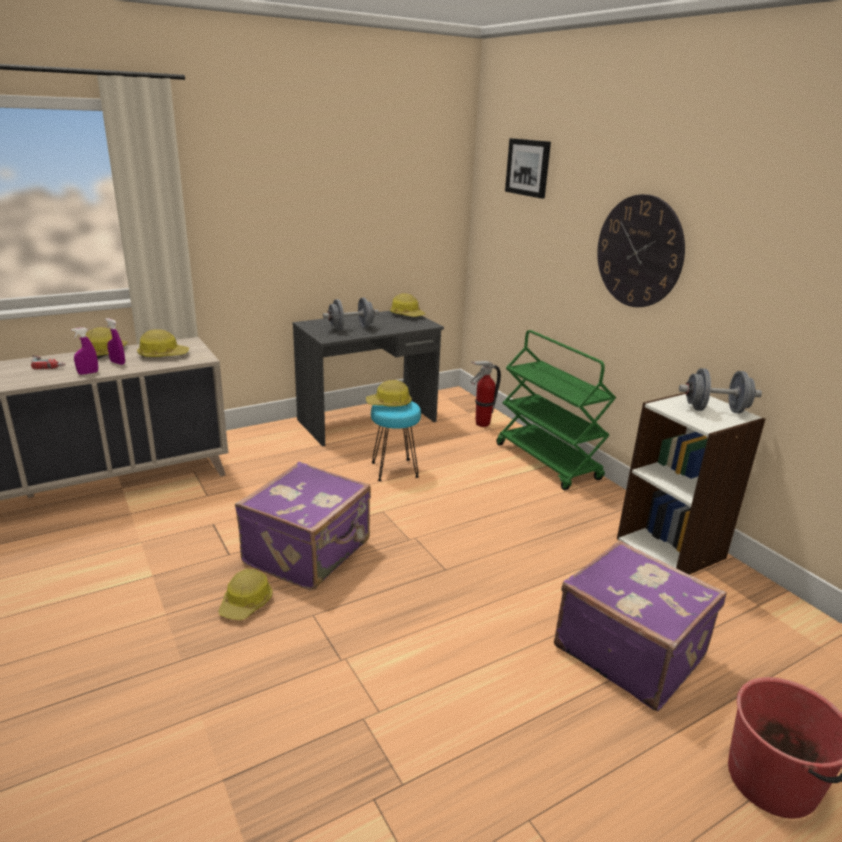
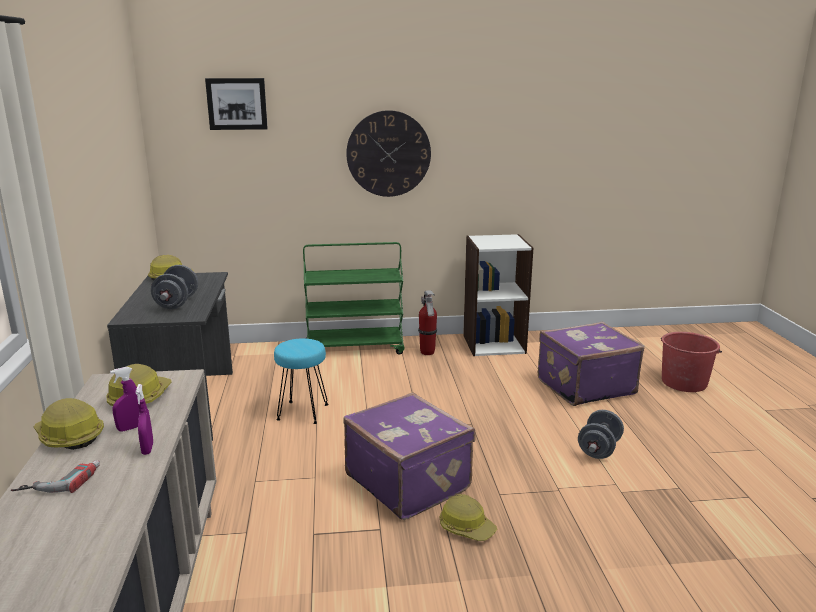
camera: 65 degrees left, 5 degrees down
(389, 404) = (292, 347): hard hat -> none
(482, 424) = (262, 355): fire extinguisher -> fire extinguisher (427, 353)
(715, 410) = (500, 239): grey dumbbell -> grey dumbbell (599, 449)

